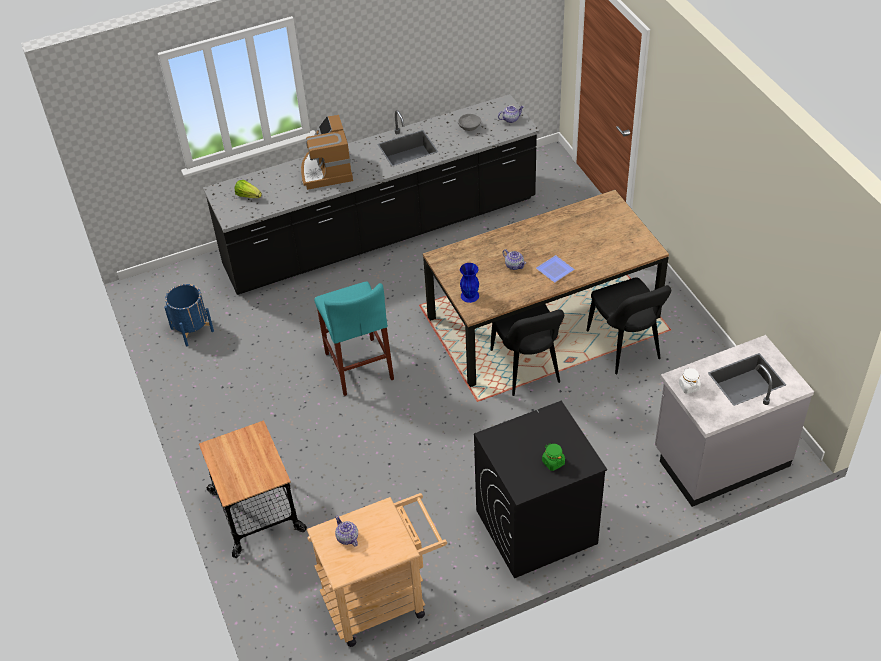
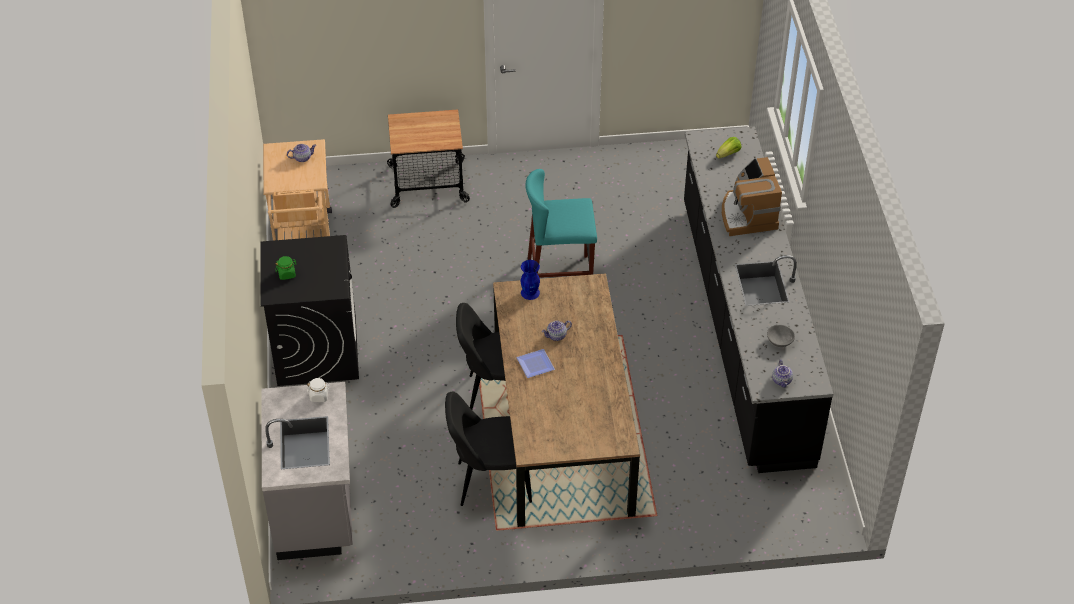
camera: 105 degrees right, 0 degrees up
(192, 330) = (657, 172): blue planter -> none
(326, 170) = (747, 214): coffee machine -> coffee machine turned 105 degrees counterclockwise

